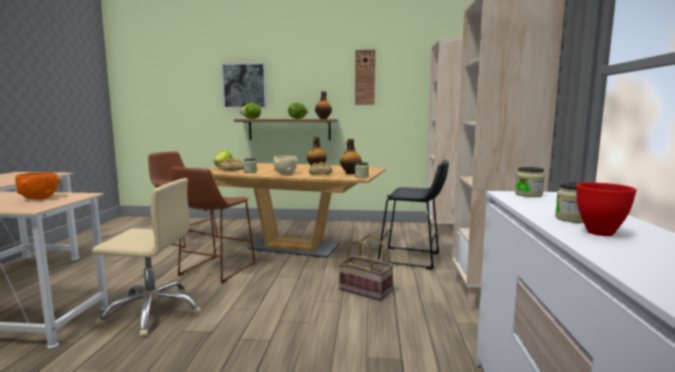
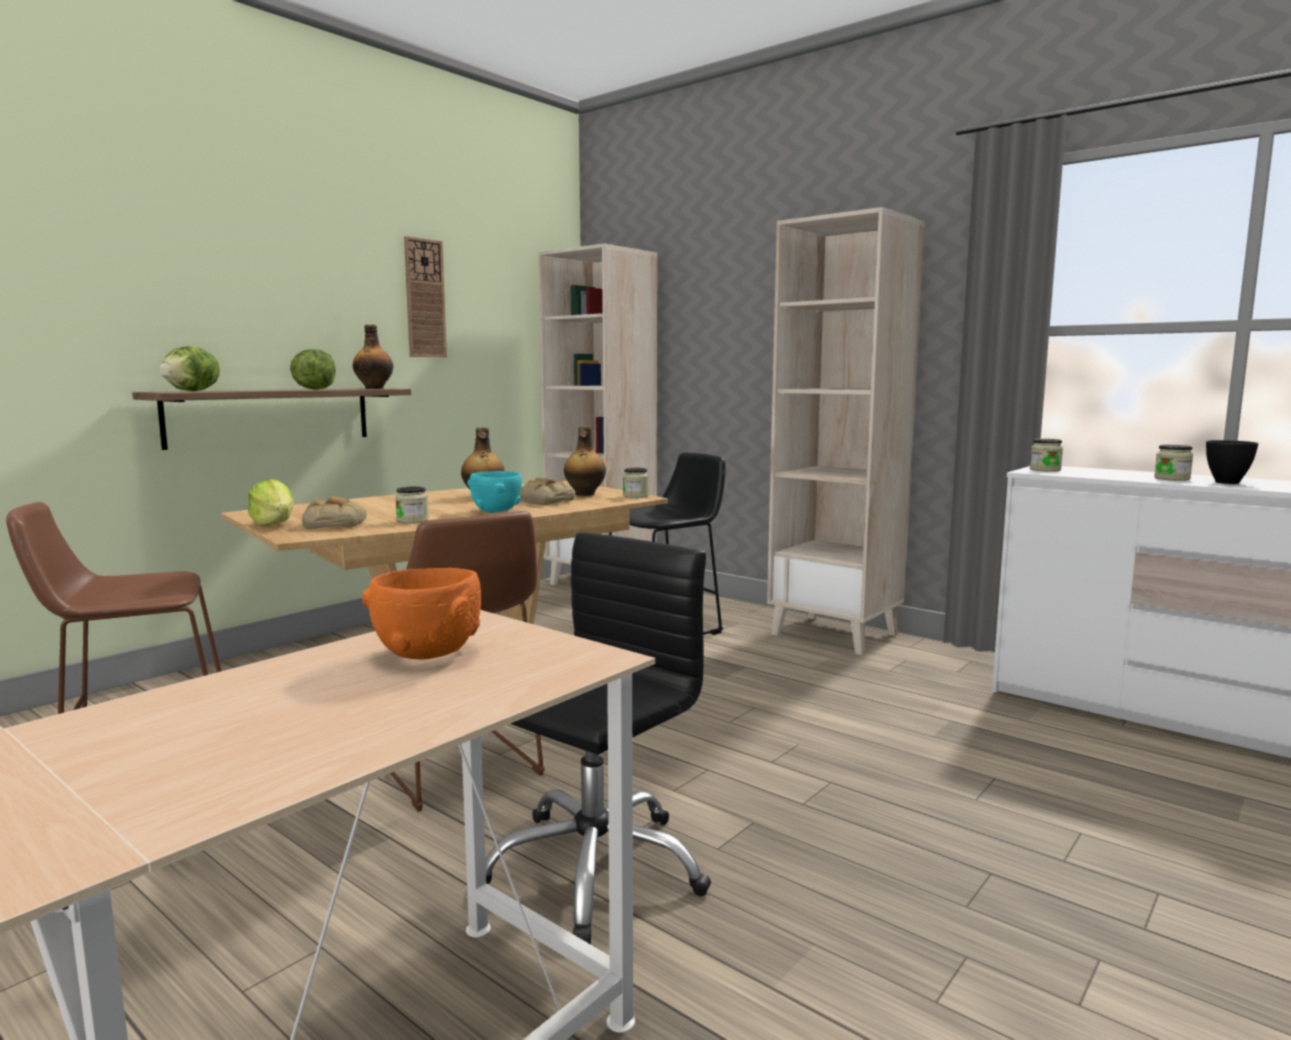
camera: 55 degrees left, 0 degrees up
(153, 313) = (593, 868): beige office chair -> black office chair
(244, 85) = (137, 296): picture -> none
(285, 173) = (496, 511): beige bowl -> turquoise bowl
(366, 290) = (737, 683): basket -> none
(599, 232) = (1227, 482): red bowl -> black bowl

